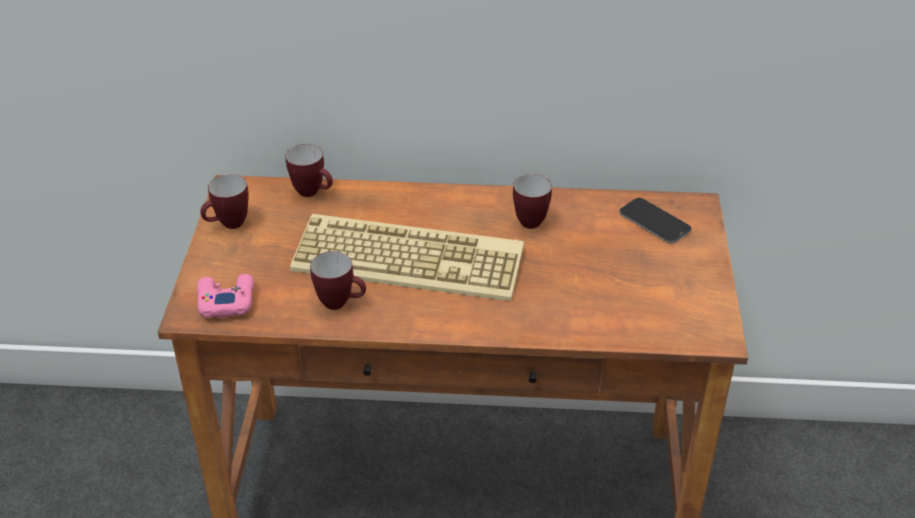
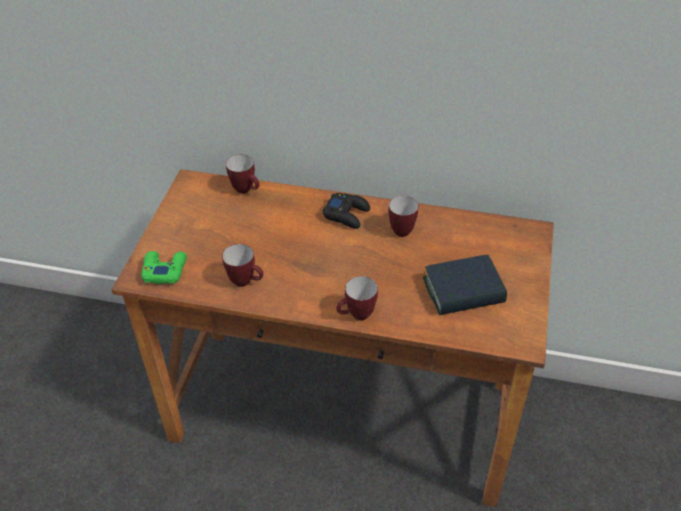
camera: 10 degrees right, 5 degrees up
(226, 300) = (164, 270): pink game controller -> green game controller
(228, 225) = (180, 210): mug -> mug (356, 316)
(411, 257) = (306, 251): keyboard -> none
(454, 209) = (347, 214): none -> black game controller
(626, 284) = (463, 291): none -> book
(654, 222) = (497, 241): phone -> none

